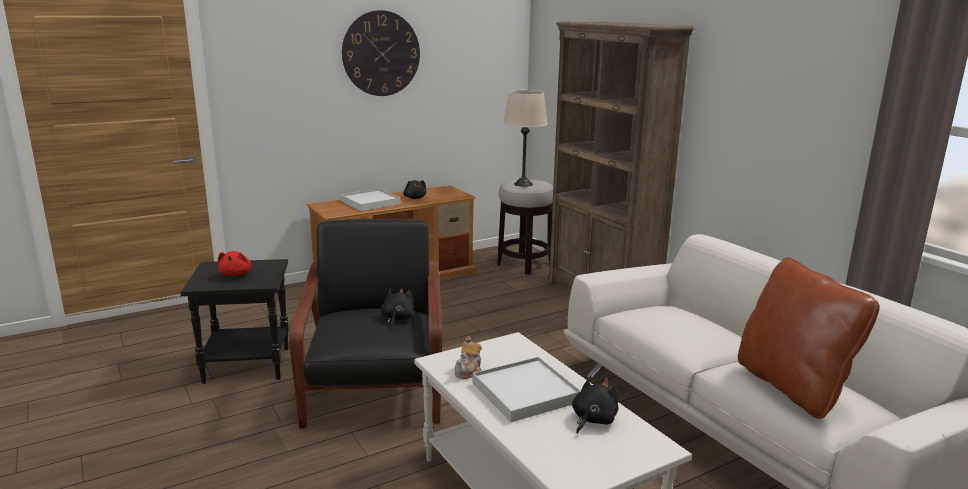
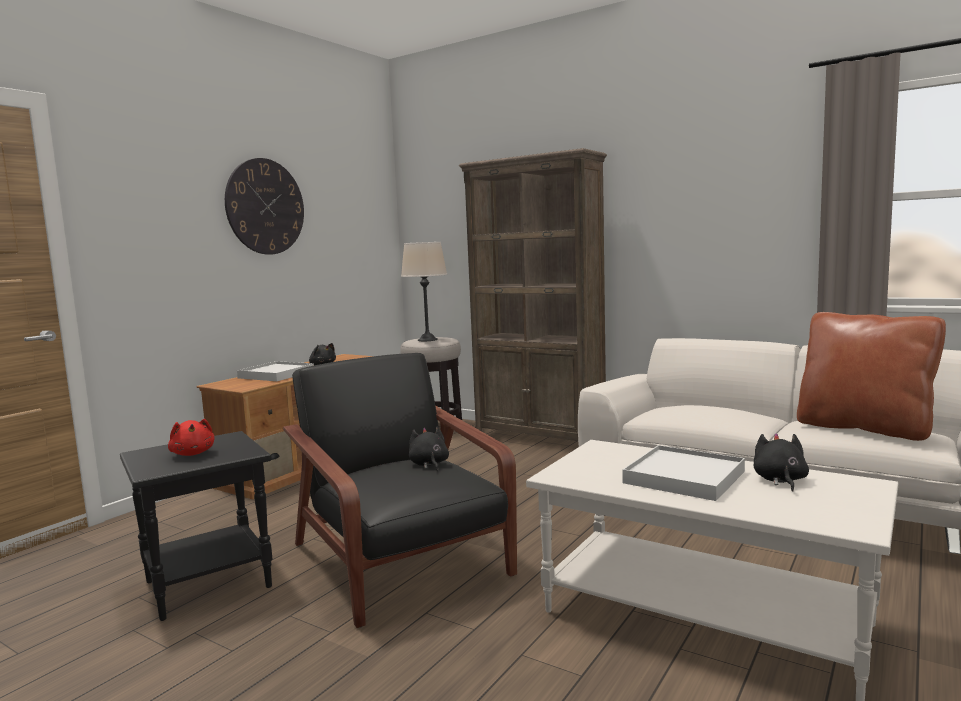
camera: 25 degrees left, 10 degrees down
(469, 371) = (600, 475): teapot -> none

